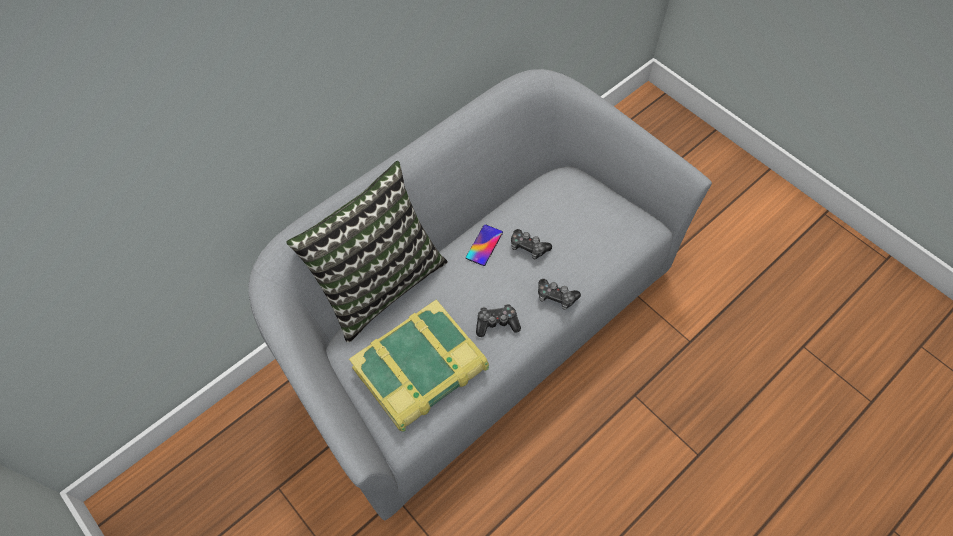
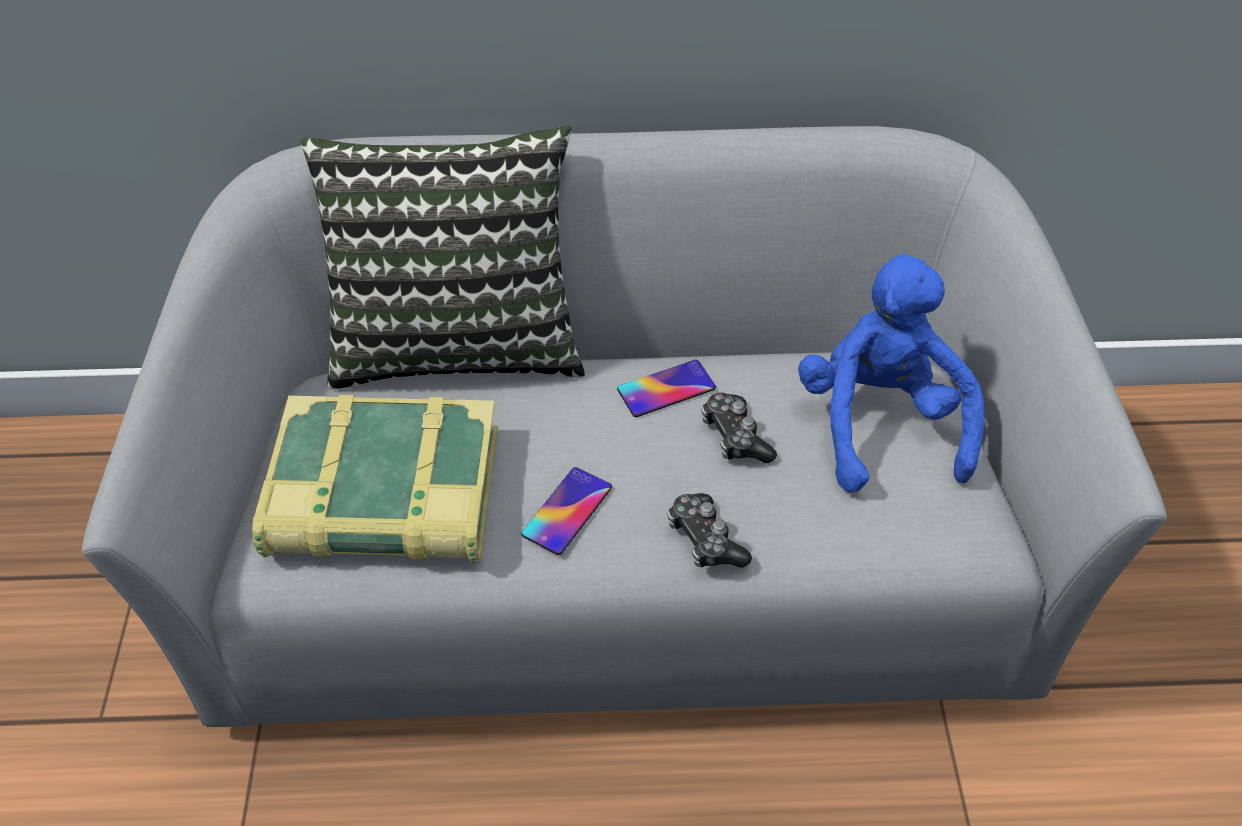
camera: 40 degrees right, 10 degrees down
(497, 323) = (567, 511): game controller -> phone
(573, 205) = (879, 422): none -> blue plush toy

